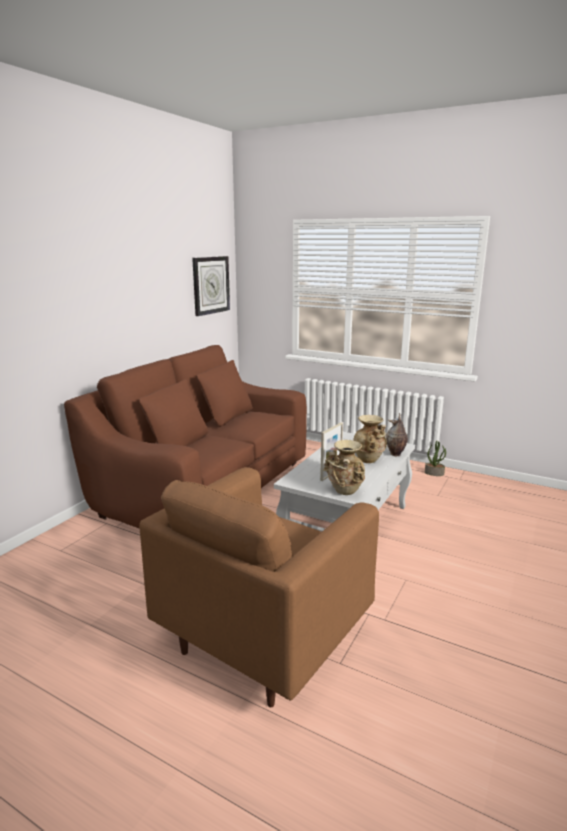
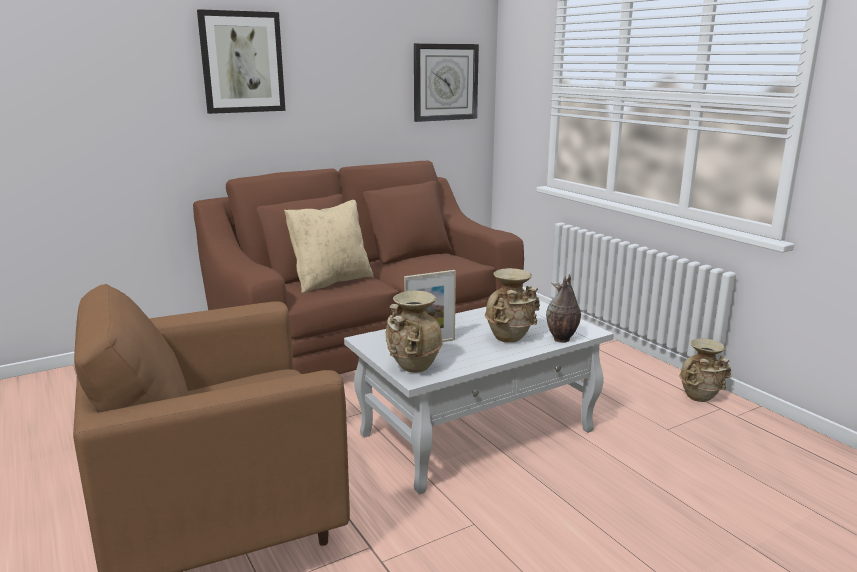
camera: 30 degrees right, 0 degrees up
(89, 280) = (242, 62): none -> picture
(202, 446) = (331, 281): none -> beige pillow
(434, 473) = (701, 398): potted plant -> beige vase

